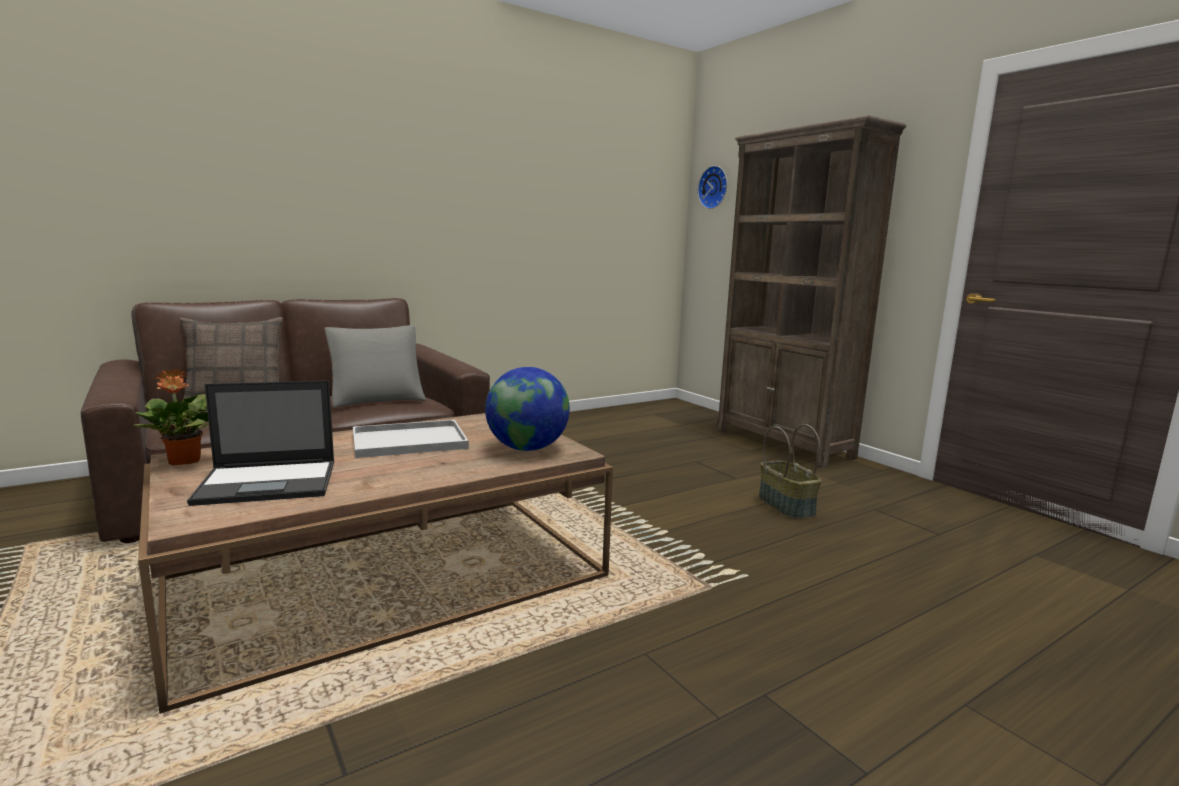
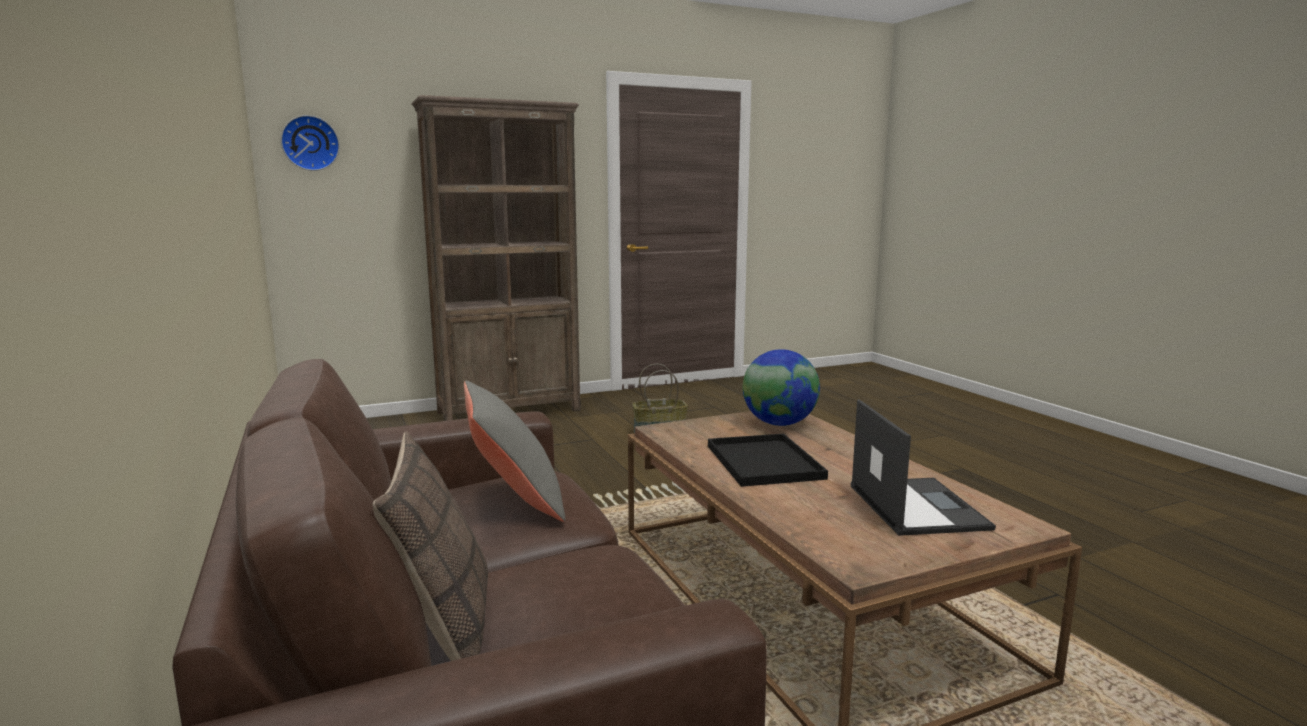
camera: 80 degrees left, 0 degrees up
(184, 462) = (874, 559): potted plant -> none
(411, 440) = (761, 461): white tray -> black tray

